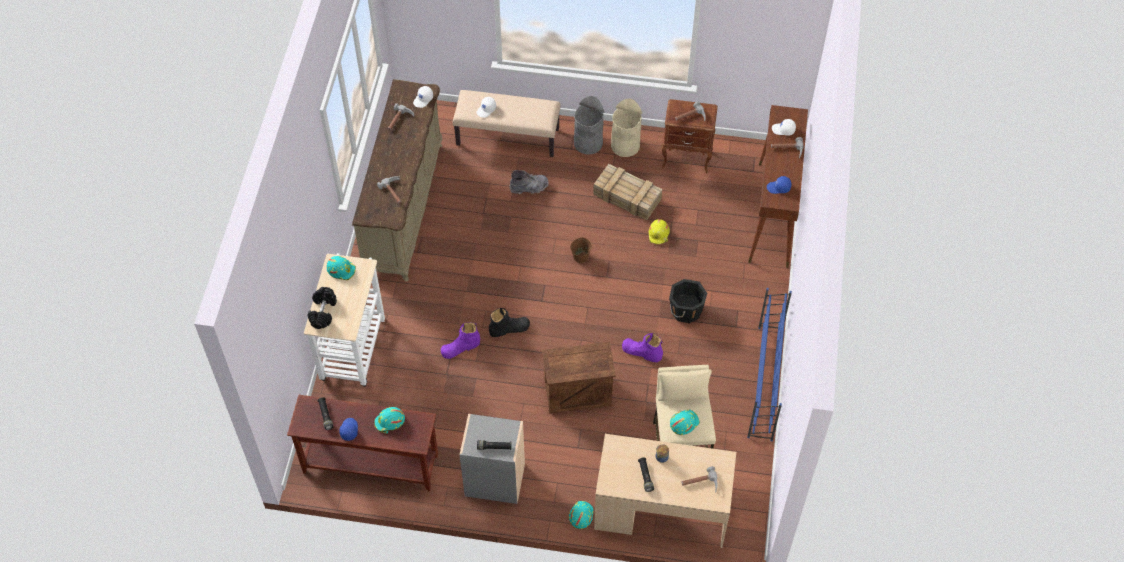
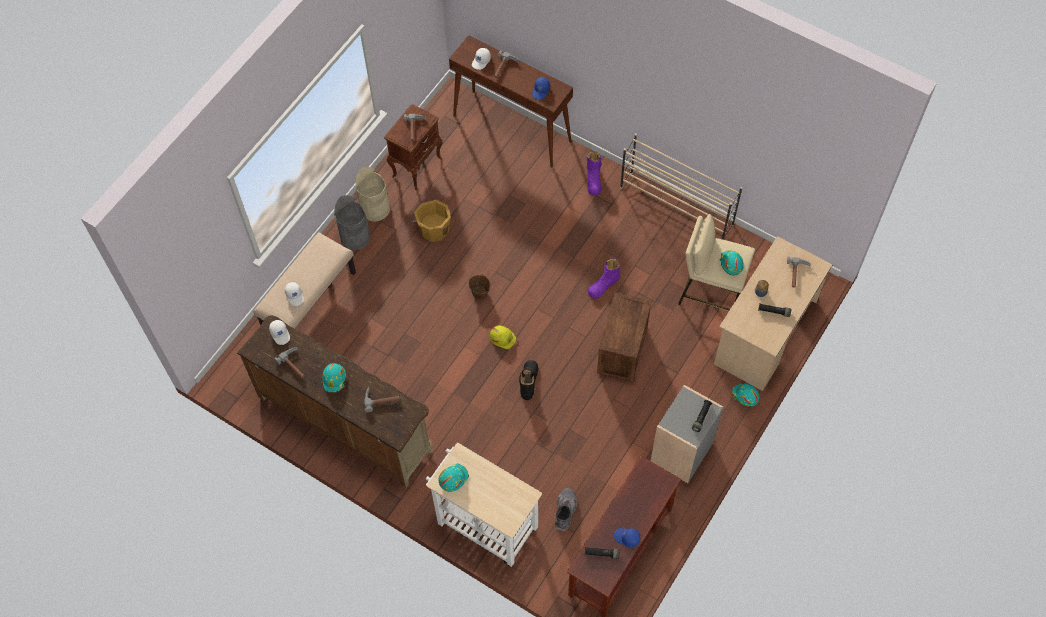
camera: 65 degrees left, 5 degrees up
(323, 312) = (495, 512): black dumbbell -> none
(390, 422) = (633, 498): turquoise hard hat -> turquoise hard hat (334, 379)
(460, 347) = (530, 430): purple boot -> purple boot (593, 180)
(529, 187) = (379, 305): grey boot -> grey boot (565, 510)
(628, 197) = (434, 229): crate -> orange bucket
(659, 234) = (487, 222): yellow hard hat -> yellow hard hat (503, 338)
(685, 311) = (577, 234): black bucket -> none
(764, 383) = (676, 206): blue shoe rack -> beige shoe rack

